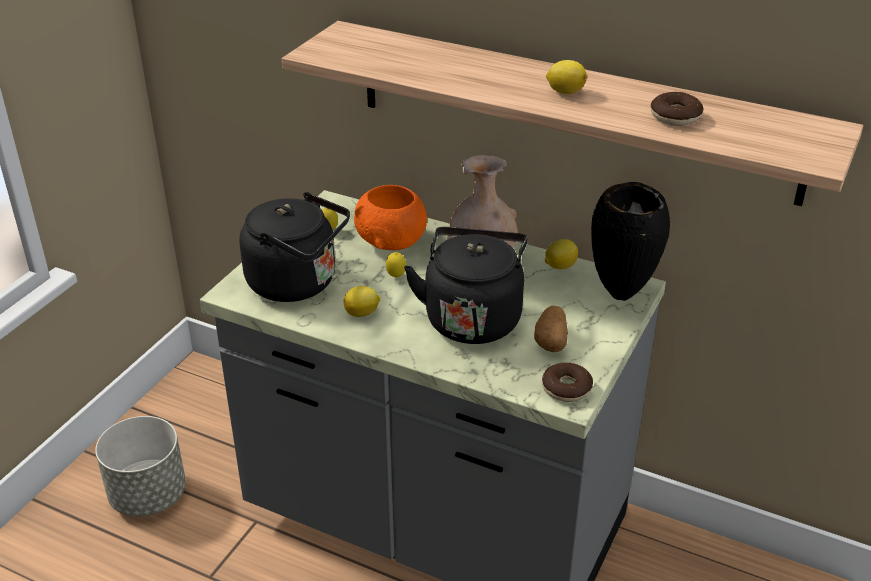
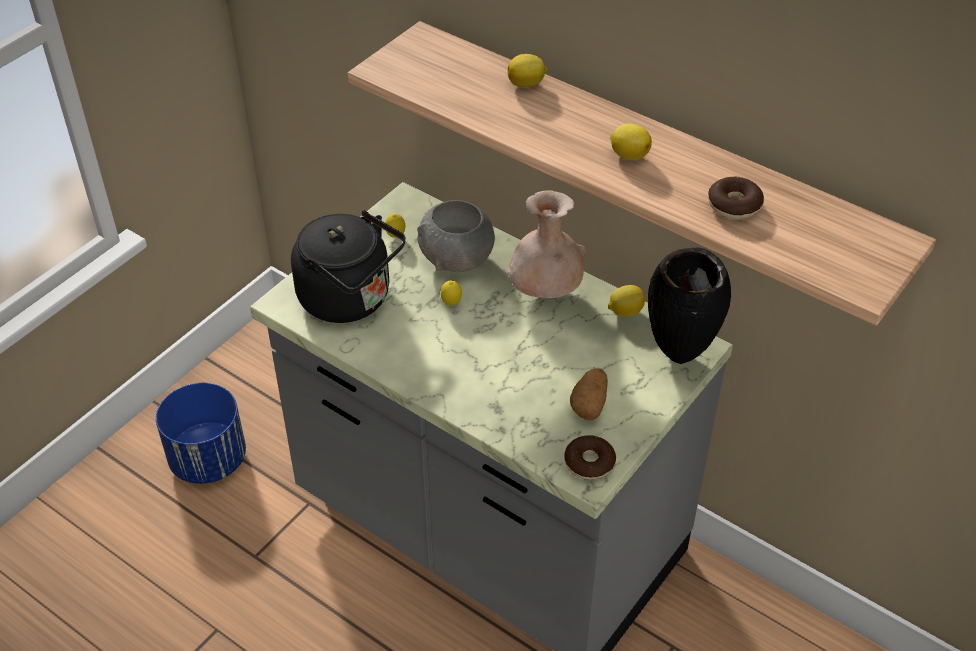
camera: 10 degrees right, 10 degrees up
(149, 495) = (209, 459): grey planter -> blue planter
(362, 313) = (407, 345): lemon -> lemon (527, 84)
(392, 242) = (457, 258): orange bowl -> grey bowl
(472, 317) = (517, 364): black kettle -> none

